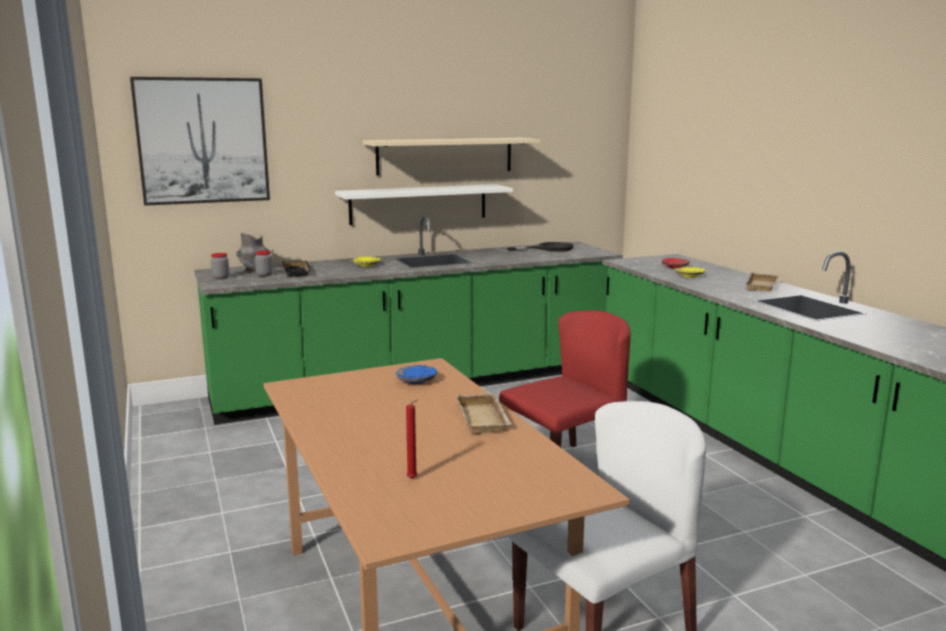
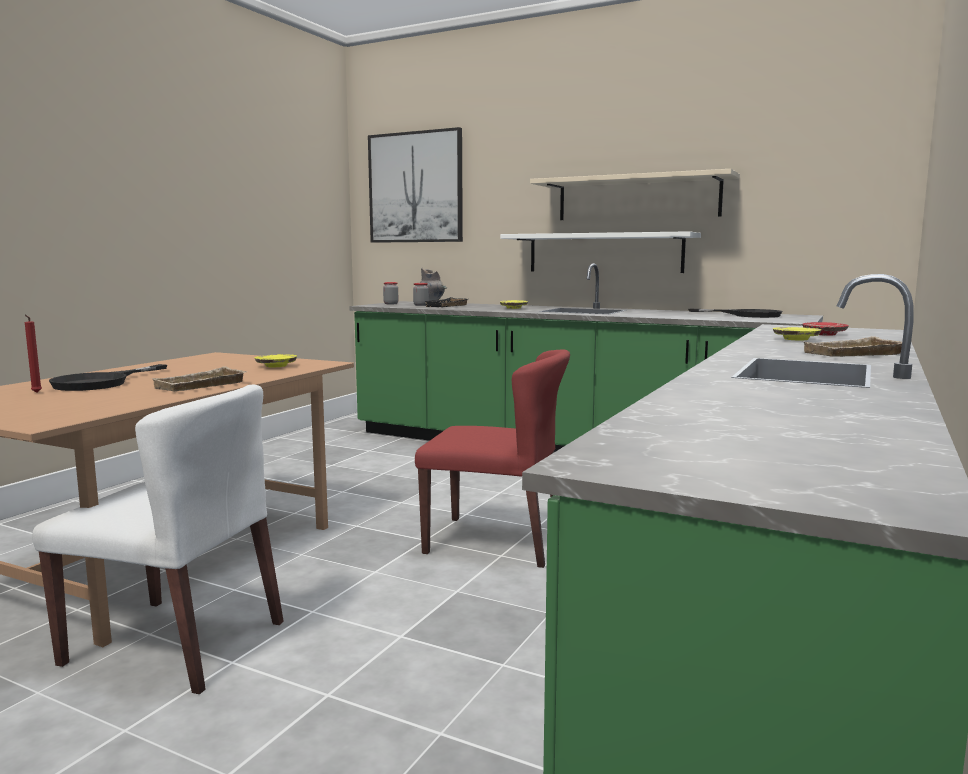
camera: 50 degrees right, 5 degrees down
(394, 449) = (101, 382): none -> black frying pan
(416, 381) = (276, 366): blue plate -> yellow plate

